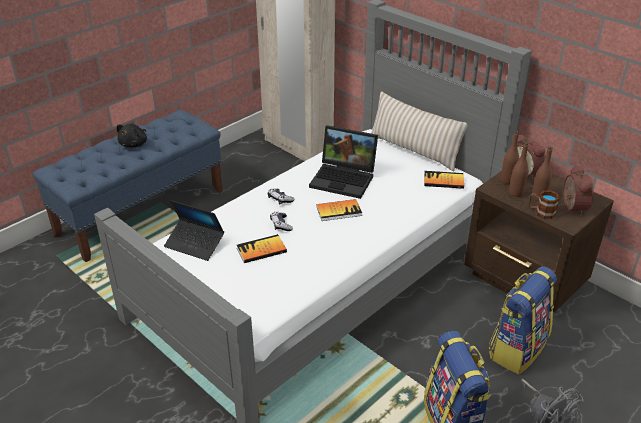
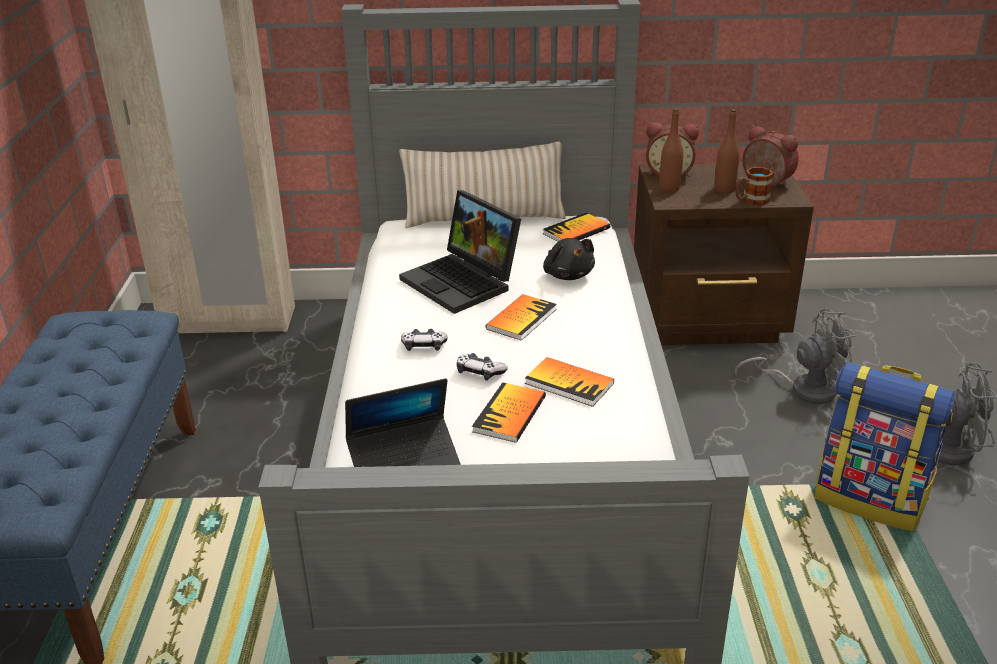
camera: 45 degrees left, 5 degrees down
(134, 144) = (56, 394): black plush toy -> black plush toy (568, 274)
(306, 253) = (569, 383): none -> book
(345, 179) = (464, 282): laptop -> laptop turned 75 degrees clockwise
(516, 193) = (698, 195): brown bottle -> none
(517, 348) = (804, 388): backpack -> grey fan

